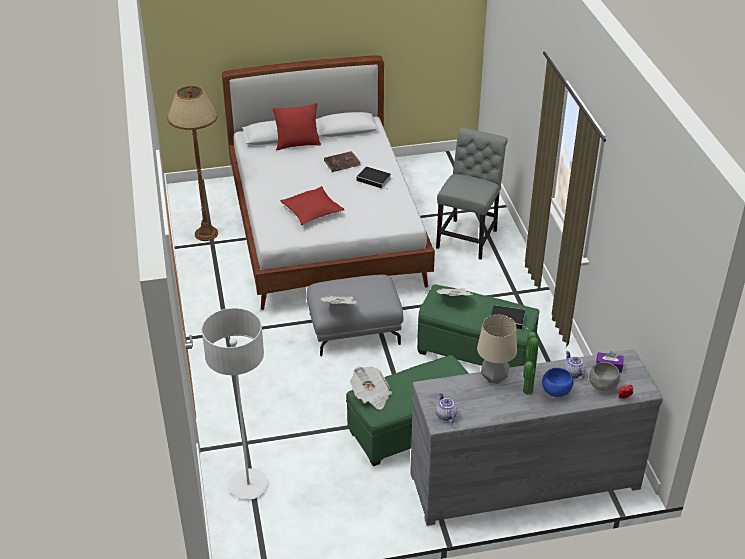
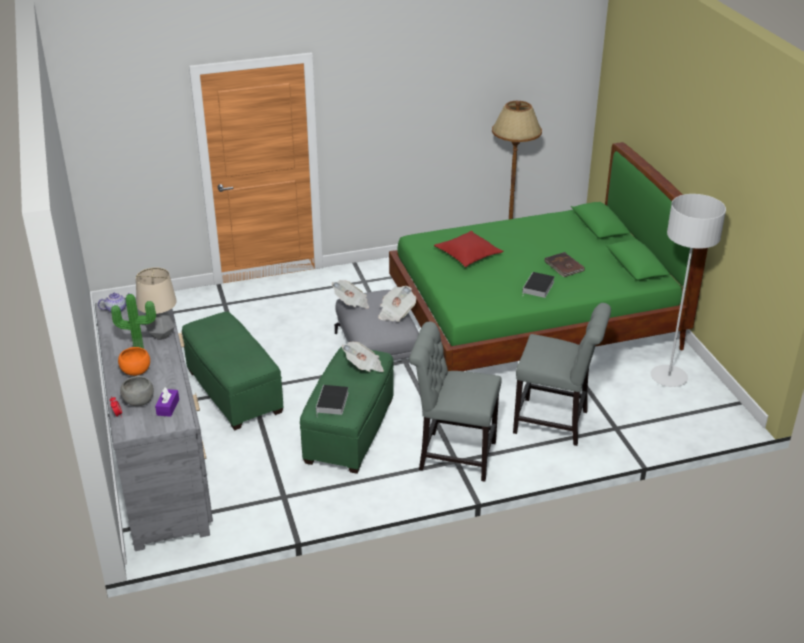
camera: 85 degrees right, 5 degrees down
(248, 485) = (175, 310): grey floor lamp -> grey floor lamp (668, 377)
(297, 144) = (591, 239): red pillow -> none
(326, 231) = (534, 323): white bed -> green bed
(371, 395) = (219, 322): newspaper -> newspaper (396, 313)
(508, 293) = (453, 455): none -> grey chair
(556, 391) = (136, 371): blue bowl -> orange bowl
(573, 373) = (161, 383): teapot -> none

